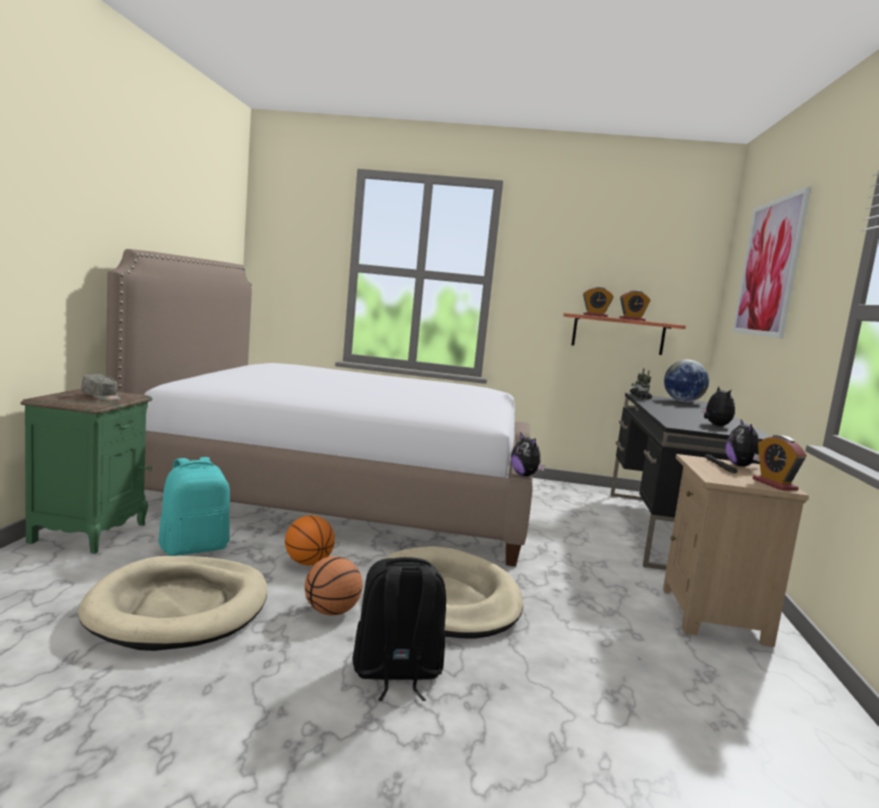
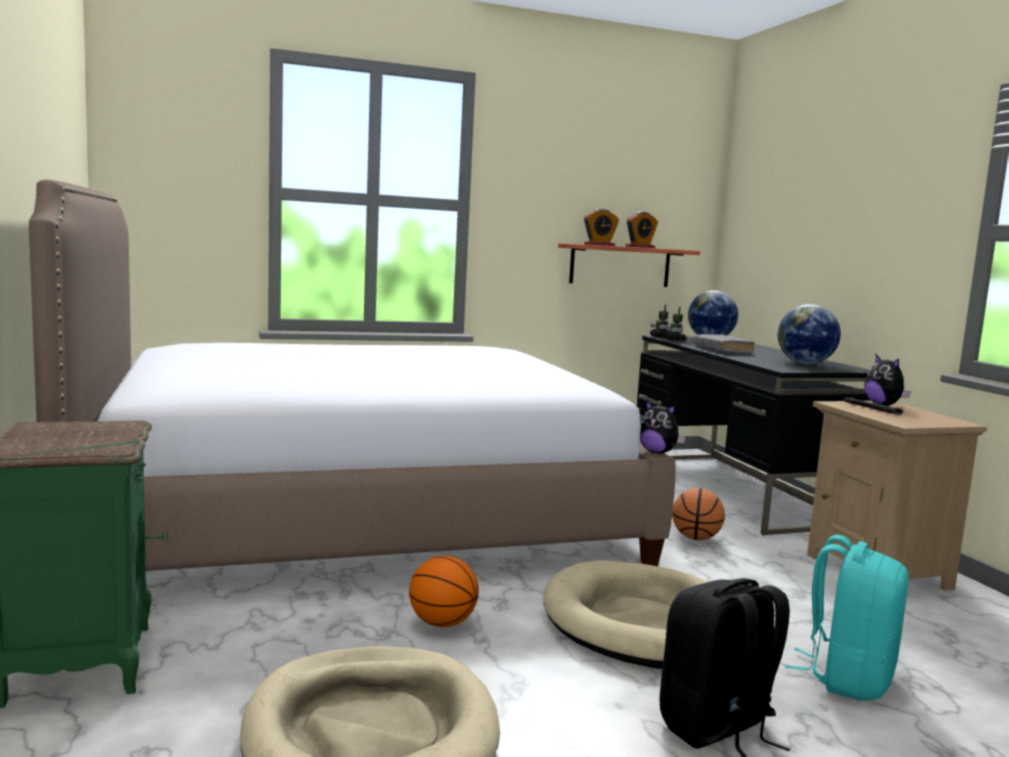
camera: 25 degrees left, 0 degrees up
(102, 397) = (90, 435): grey cap -> none
(194, 548) = (270, 643): turquoise backpack -> turquoise backpack (847, 678)
(331, 612) = (554, 678): basketball -> basketball (696, 538)
(665, 408) = (722, 350): none -> grey book
(715, 425) = (804, 363): plush toy -> globe
(769, 268) = (816, 184): picture -> none
(774, 484) = (946, 420): alarm clock -> none

